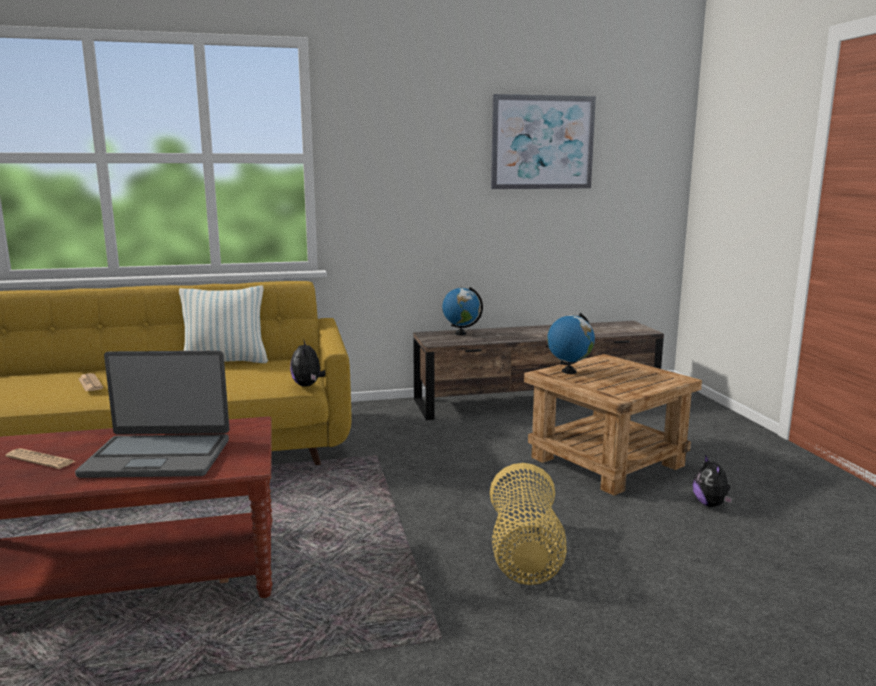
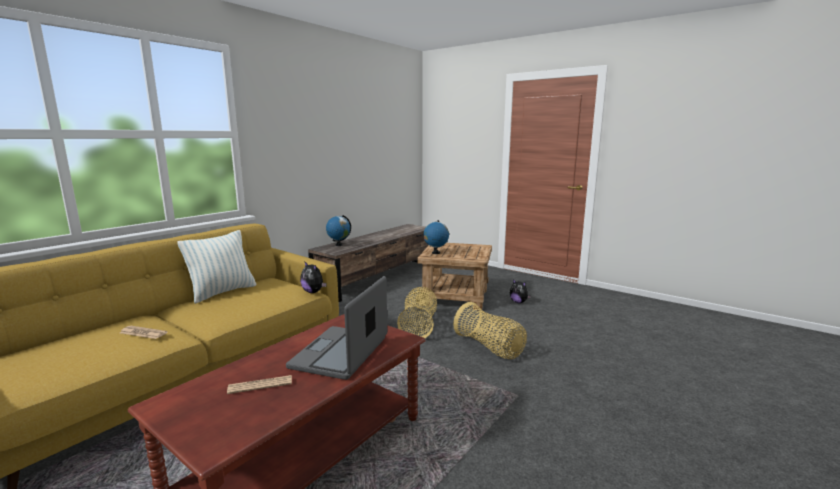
camera: 40 degrees left, 0 degrees up
(158, 457) = (341, 353): laptop -> laptop turned 150 degrees clockwise
(476, 485) = (419, 326): none -> basket
(542, 142) = (362, 125): picture -> none

